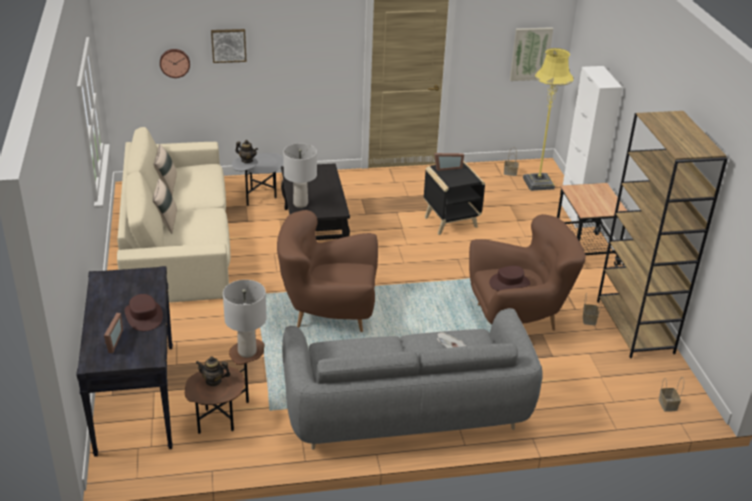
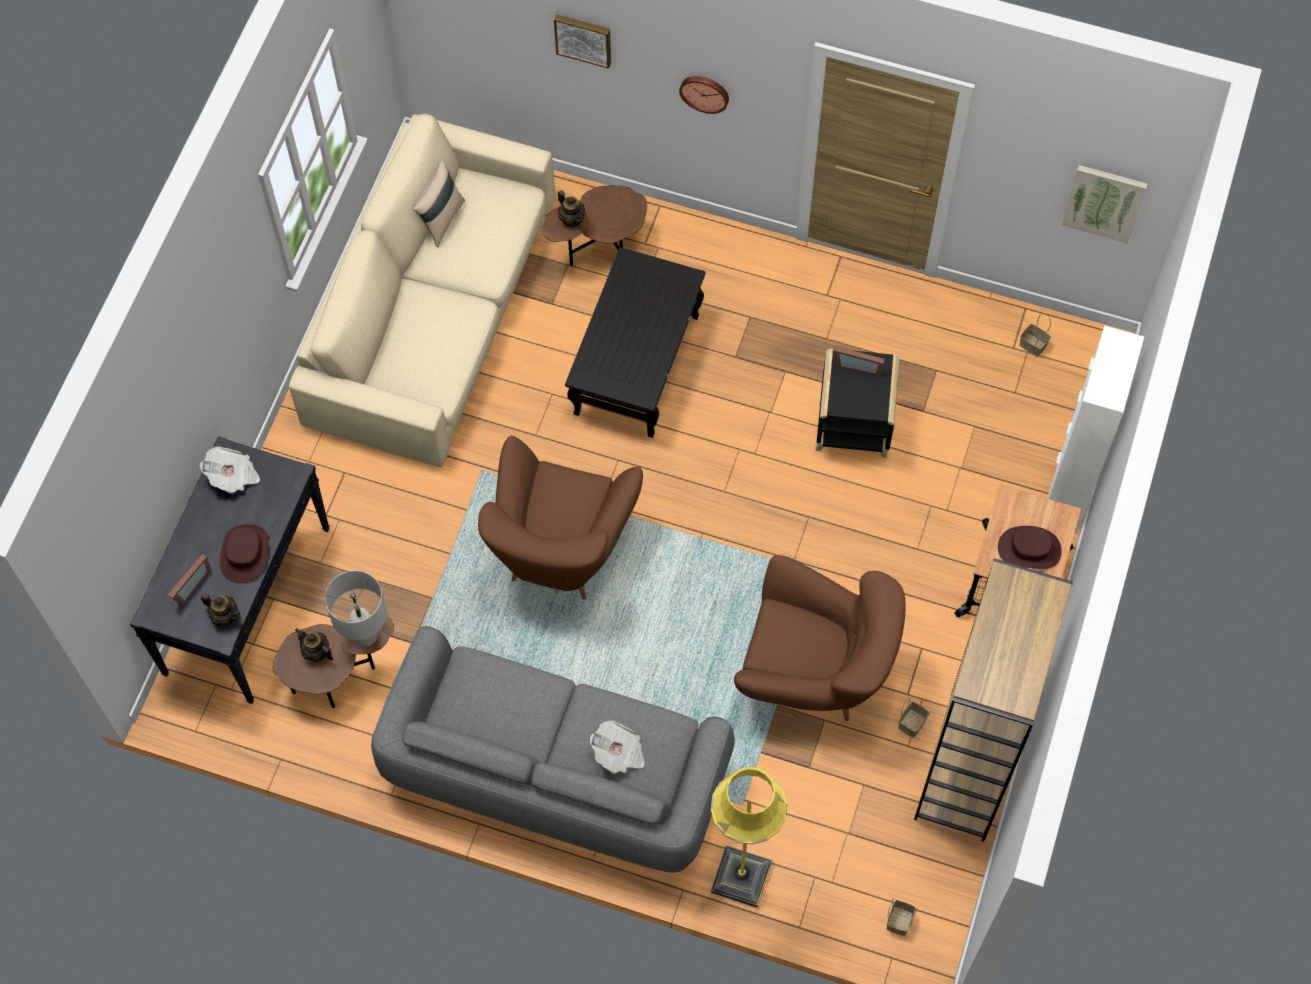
camera: 30 degrees right, 30 degrees up
(111, 285) = (233, 476): none -> newspaper
(148, 348) = (225, 616): none -> teapot
(166, 222) = (401, 308): beige pillow -> none
(174, 62) = (499, 32): wall clock -> wall clock (705, 92)
(259, 196) = (600, 250): grey side table -> brown side table
(300, 204) = (597, 353): grey table lamp -> none
(329, 313) = (560, 551): brown armchair -> brown armchair turned 105 degrees counterclockwise
(509, 283) = (792, 646): brown hat -> brown hat (1029, 549)
(538, 183) = (1060, 391): yellow floor lamp -> yellow floor lamp (741, 877)

